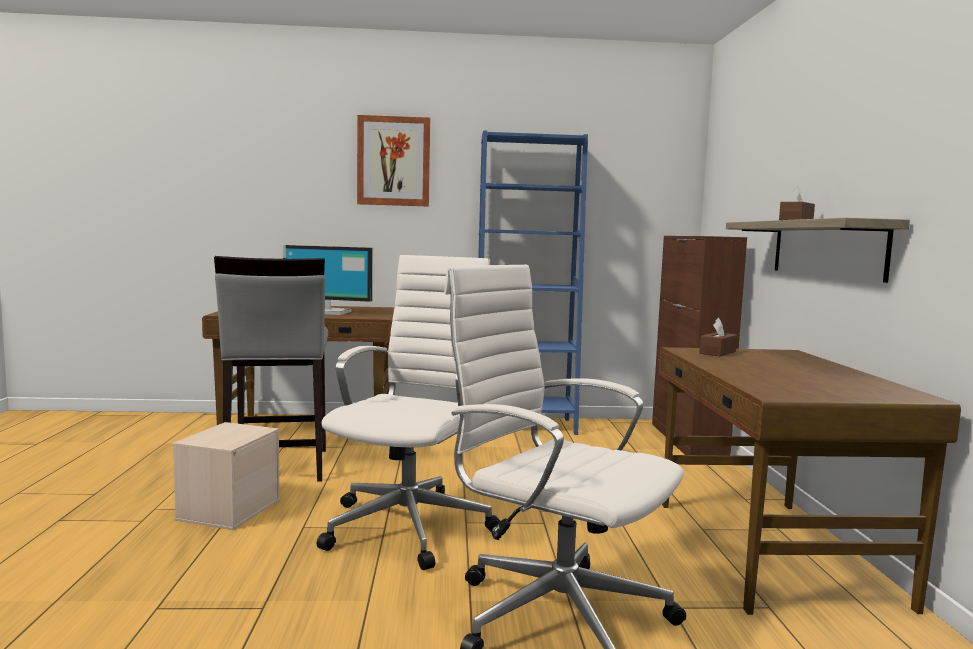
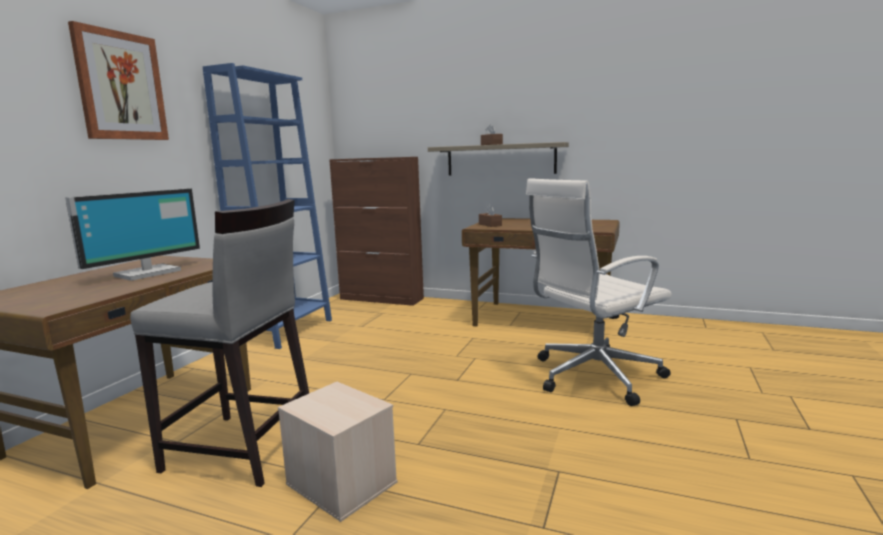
camera: 65 degrees left, 5 degrees up
(411, 525) = (448, 398): white office chair -> none

